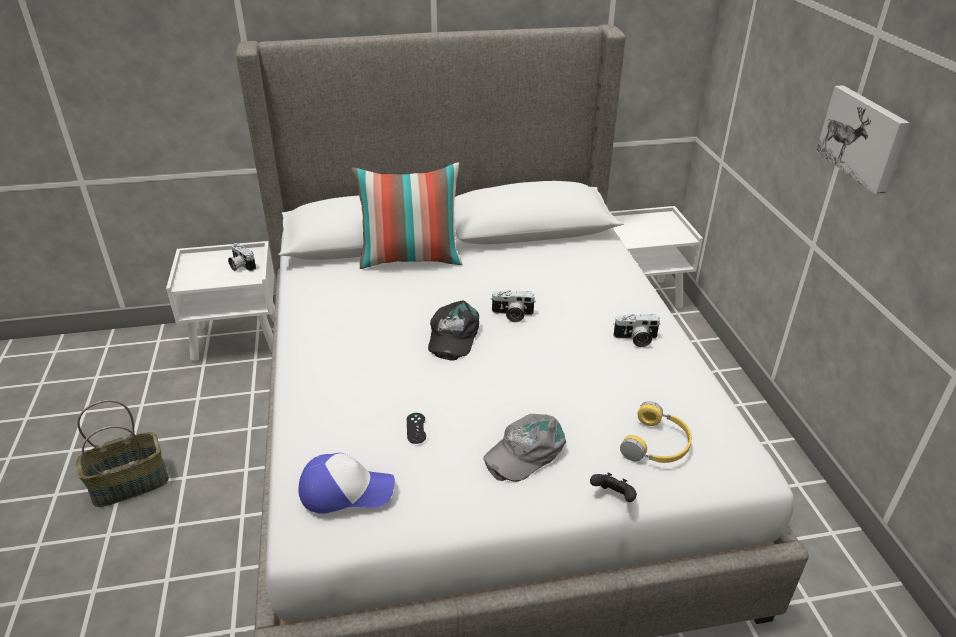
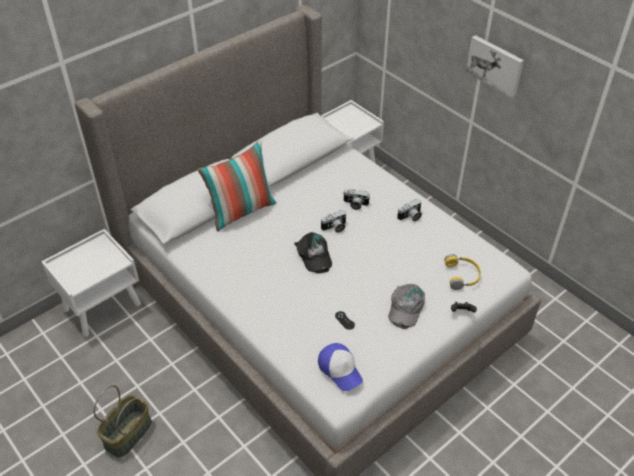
camera: 30 degrees left, 10 degrees up
(240, 266) = (102, 256): camera -> camera (355, 204)
(346, 490) = (340, 369): cap -> cap turned 90 degrees clockwise

